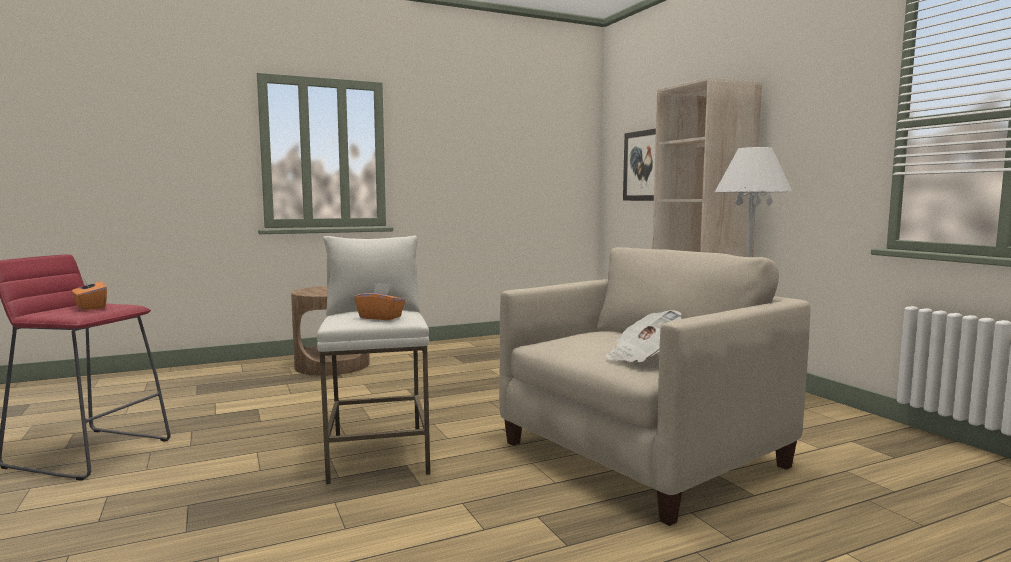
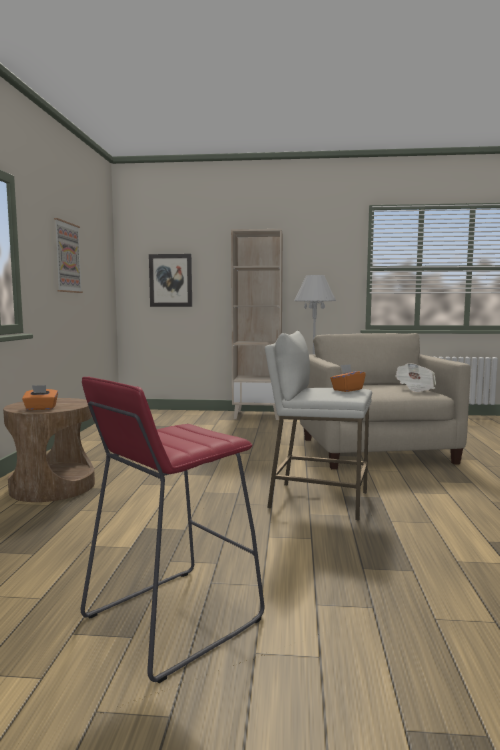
camera: 60 degrees left, 0 degrees up
(90, 307) = (172, 434): orange tissue box -> orange tissue box (41, 408)
(480, 149) = (67, 257): none -> picture

